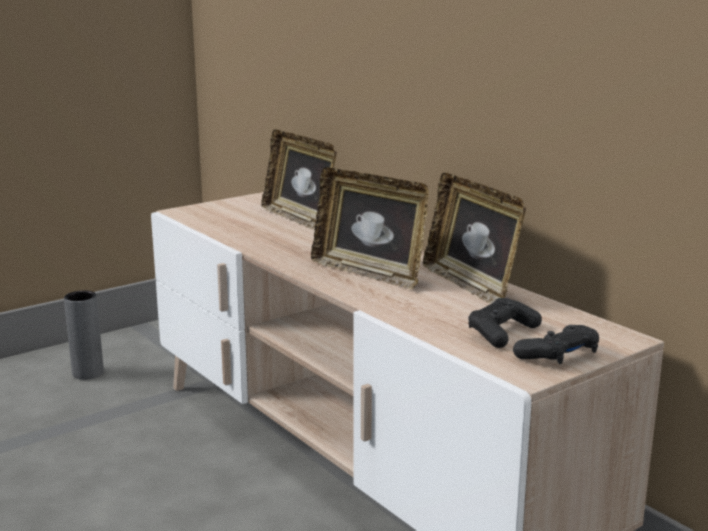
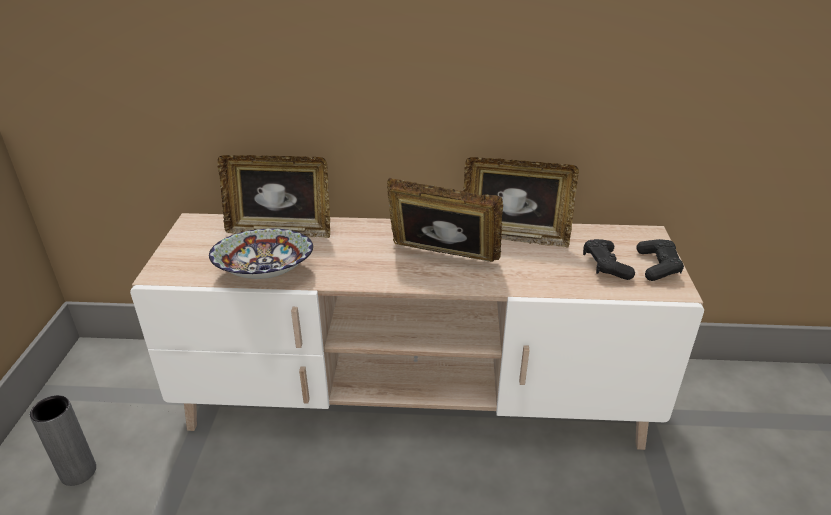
camera: 50 degrees left, 15 degrees up
(233, 233) = (265, 273): none -> bowl
(369, 273) = (442, 259): picture frame -> picture frame turned 150 degrees counterclockwise

